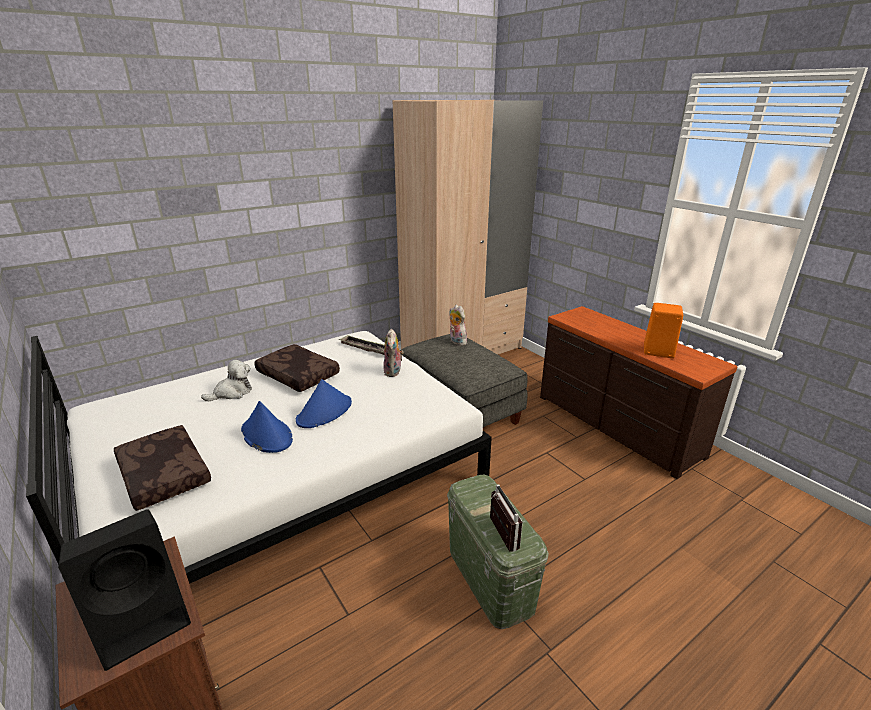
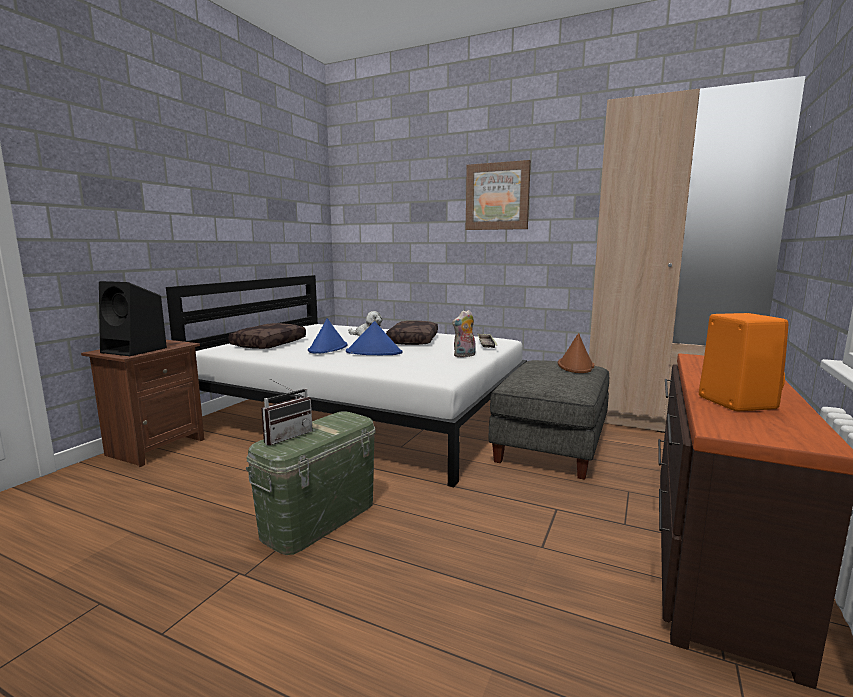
camera: 60 degrees right, 15 degrees down
(284, 177) = (497, 196): none -> picture
(456, 342) = (575, 366): plush toy -> brown hat

